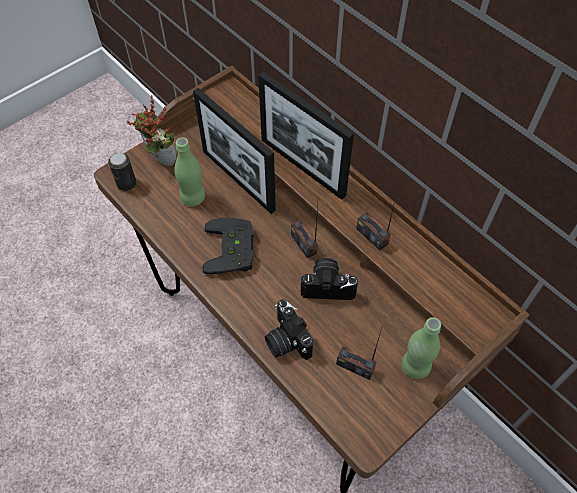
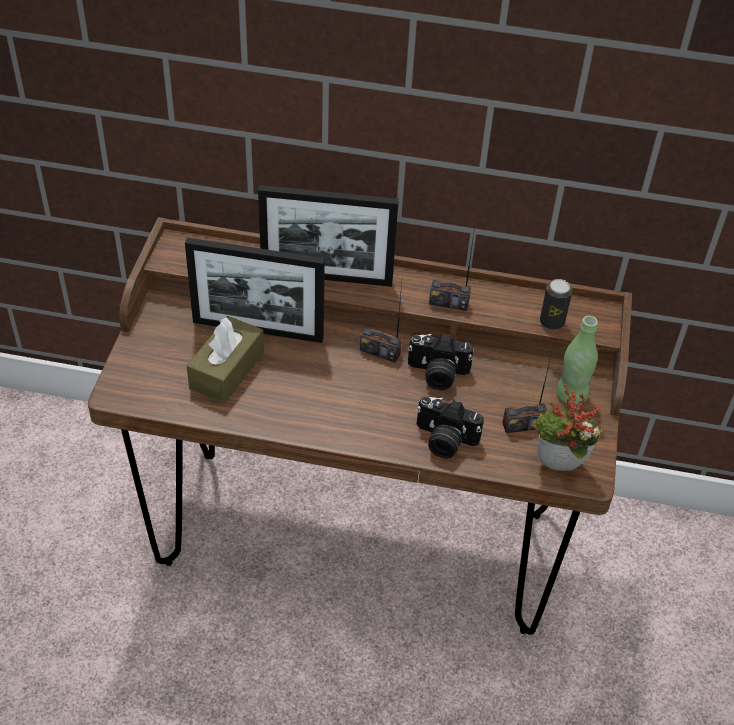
camera: 40 degrees left, 10 degrees down
(126, 184) = (139, 395): can -> can (552, 322)
(159, 160) = (152, 354): potted plant -> potted plant (557, 468)
(193, 198) = (227, 370): green bottle -> brown tissue box
(233, 250) = (318, 394): black game controller -> none
(328, 286) = (437, 374): camera -> camera turned 135 degrees counterclockwise

